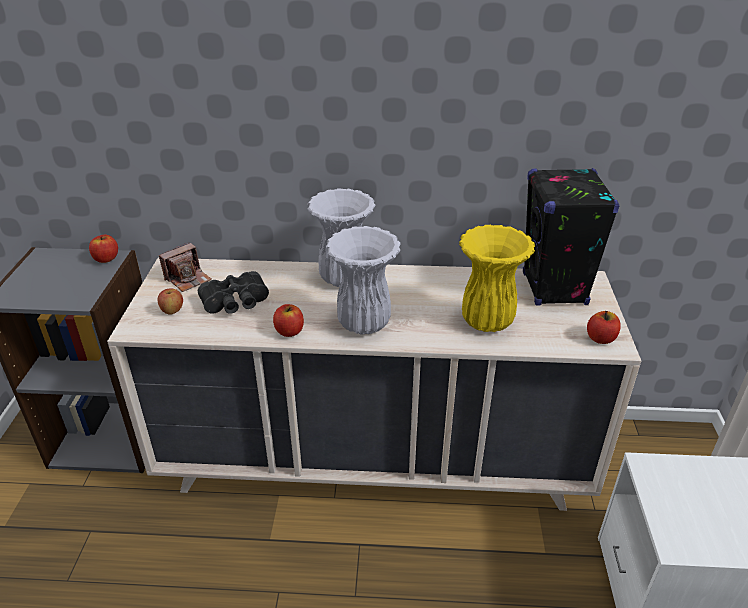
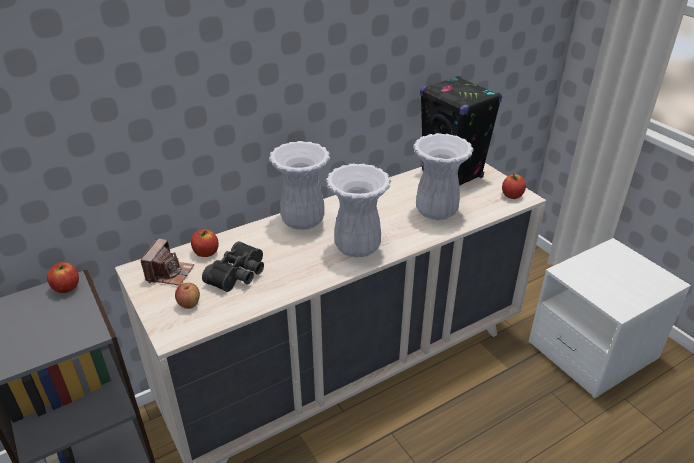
camera: 35 degrees left, 0 degrees up
(289, 331) = (309, 277): apple -> apple (206, 252)
(488, 322) = (437, 212): yellow vase -> white vase

